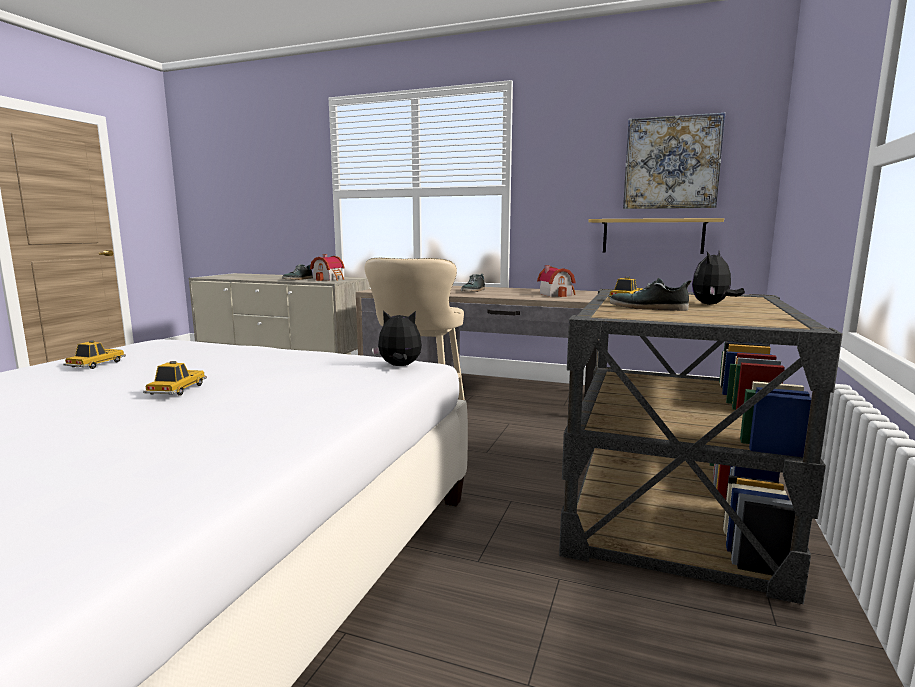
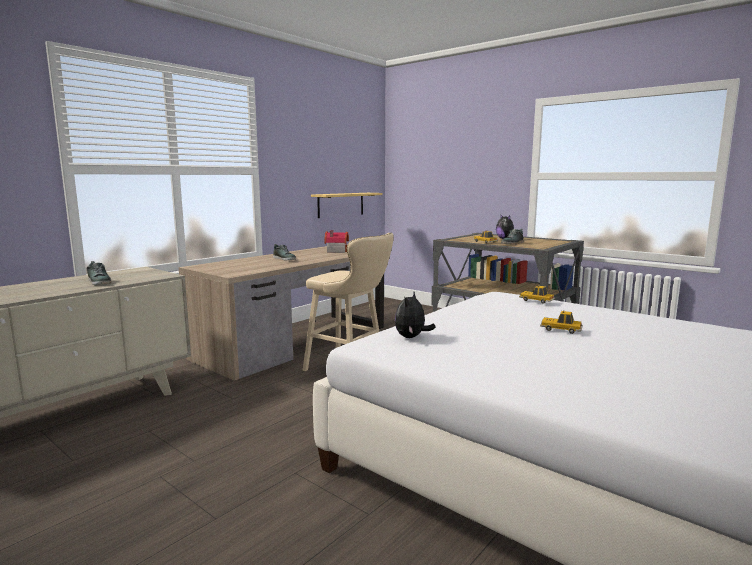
camera: 70 degrees left, 0 degrees up
(96, 364) = (468, 355): toy car -> toy car (536, 300)
(329, 279) = (133, 275): toy house -> none
(399, 366) = (506, 295): plush toy -> plush toy (411, 337)
(671, 163) = (346, 157): picture -> none

